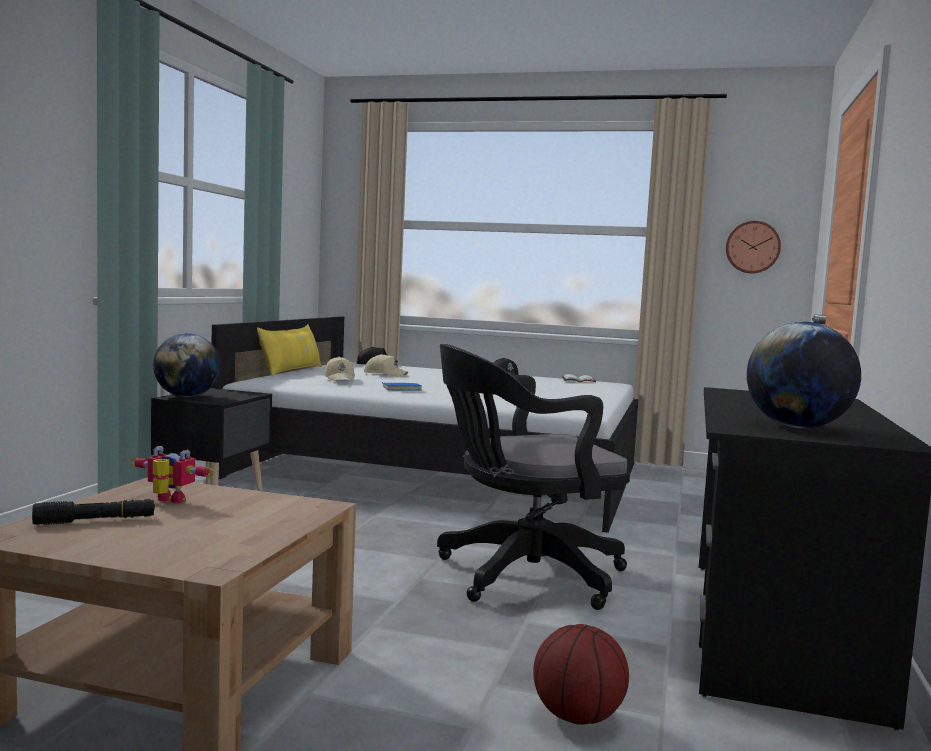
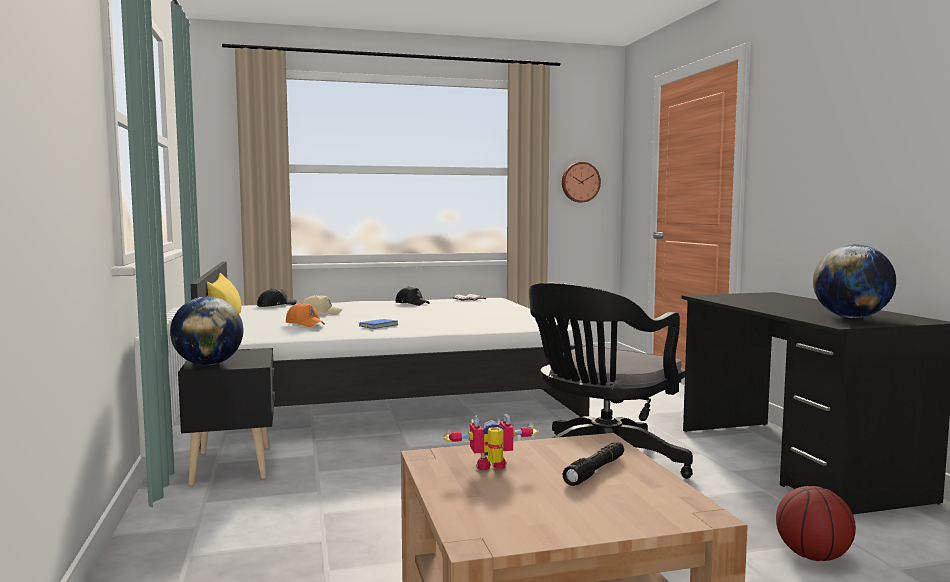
camera: 30 degrees left, 0 degrees up
(95, 521) = (499, 503): black flashlight -> black flashlight (595, 471)
(340, 379) = (305, 324): beige cap -> orange cap

